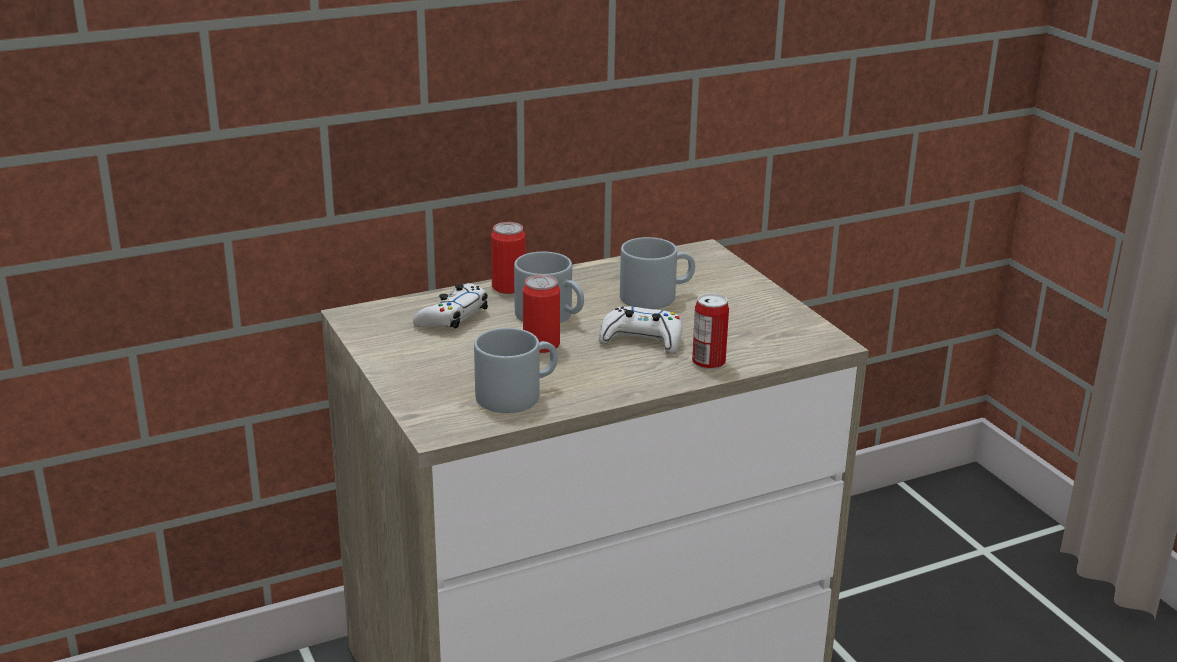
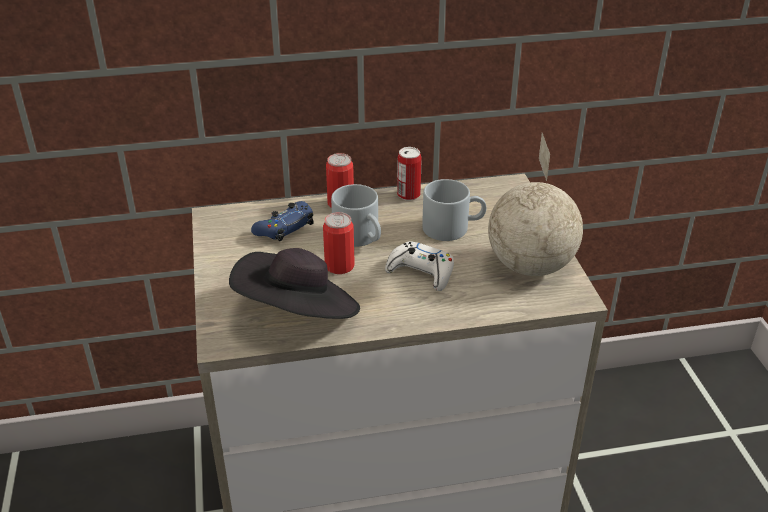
camera: 15 degrees right, 10 degrees up
(452, 317) = (285, 228): white game controller -> blue game controller
(517, 394) = (298, 314): grey mug -> black hat
(708, 362) = (465, 304): can -> can (408, 195)
(764, 321) = (531, 265): none -> globe

